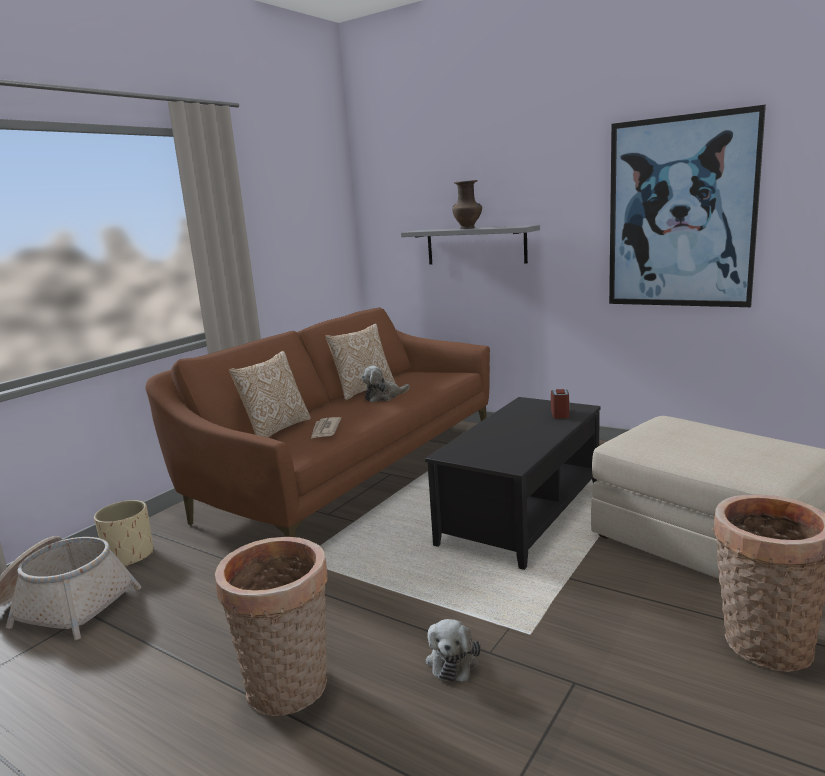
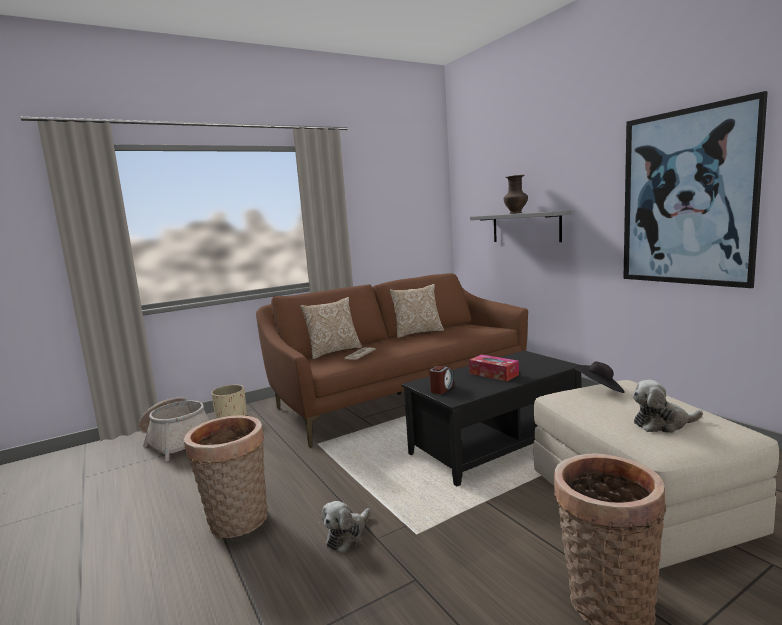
camera: 25 degrees right, 5 degrees down
(383, 397) = (424, 338): plush toy -> plush toy (662, 424)
(521, 429) = (494, 374): none -> tissue box
(560, 414) = (540, 367): alarm clock -> alarm clock (442, 389)
(655, 430) = (600, 390): none -> black hat

